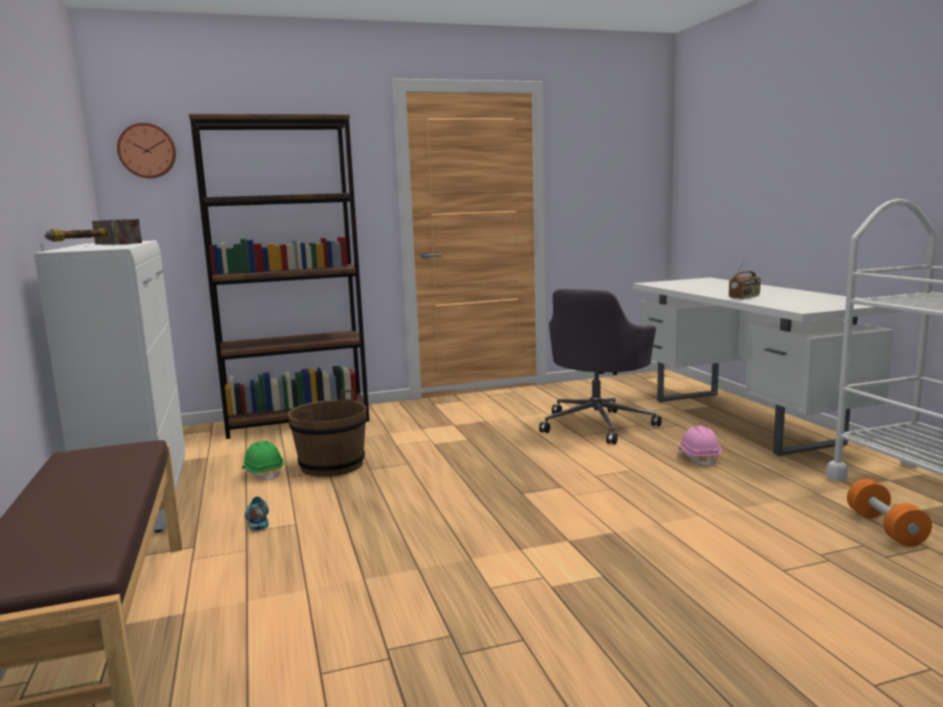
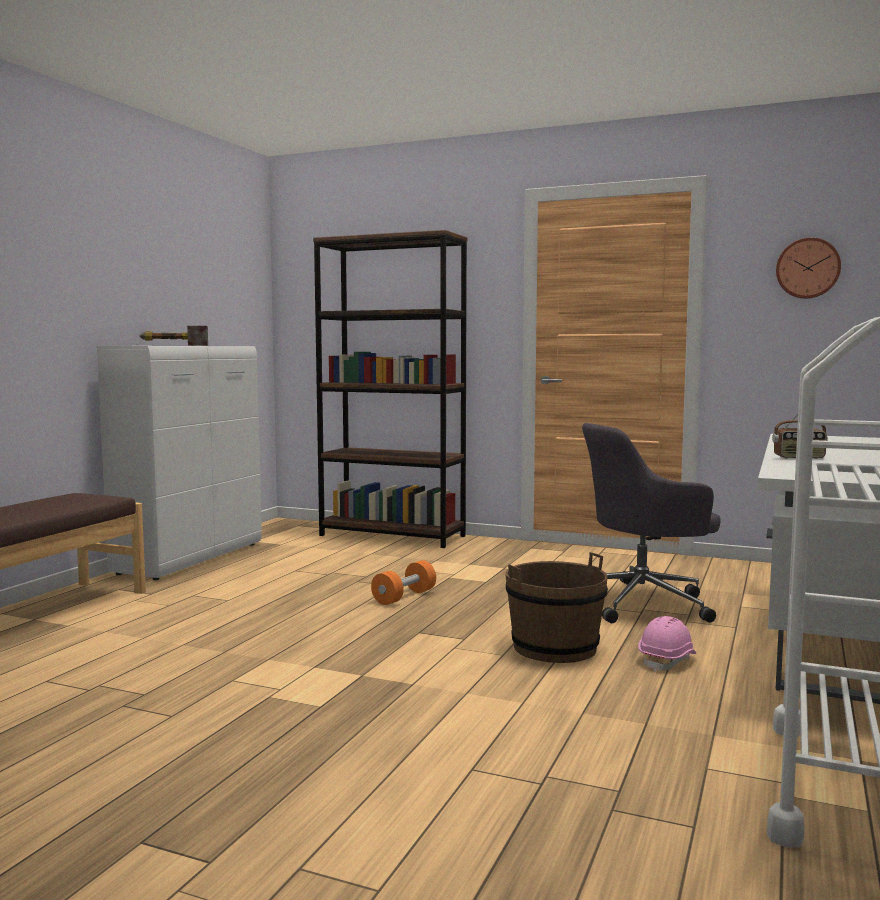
camera: 40 degrees right, 5 degrees down
(147, 151) = (309, 271): wall clock -> wall clock (808, 268)
(256, 519) = (215, 590): shoe -> none
(263, 473) = (286, 564): green hard hat -> none
(332, 465) = (339, 571): brown bucket -> brown bucket (555, 648)
(885, 528) = (695, 791): orange dumbbell -> orange dumbbell (404, 597)

